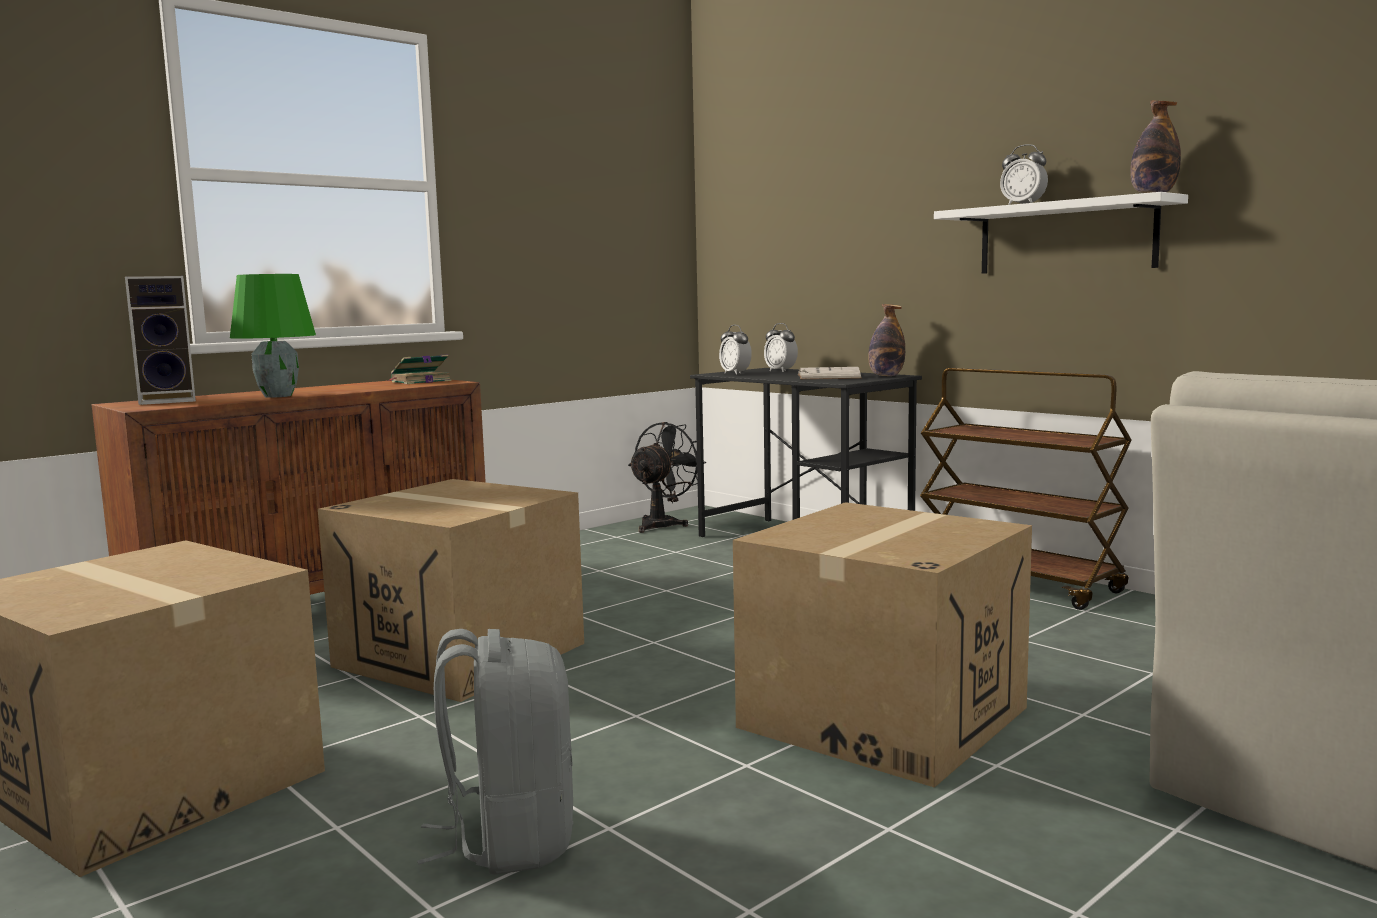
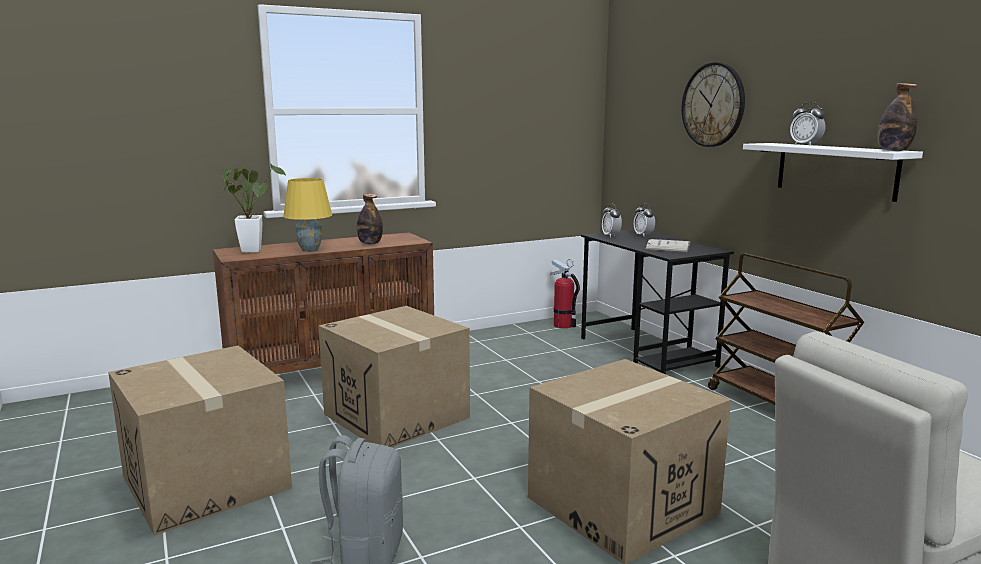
camera: 15 degrees right, 5 degrees up
(170, 400) = (252, 250): speaker -> potted plant
(278, 396) = (310, 250): green table lamp -> yellow table lamp
(419, 381) = (399, 238): book -> none
(663, 524) = (563, 325): black fan -> fire extinguisher
(872, 171) = (713, 105): none -> wall clock
(886, 376) = (707, 249): bottle -> bottle (370, 243)

